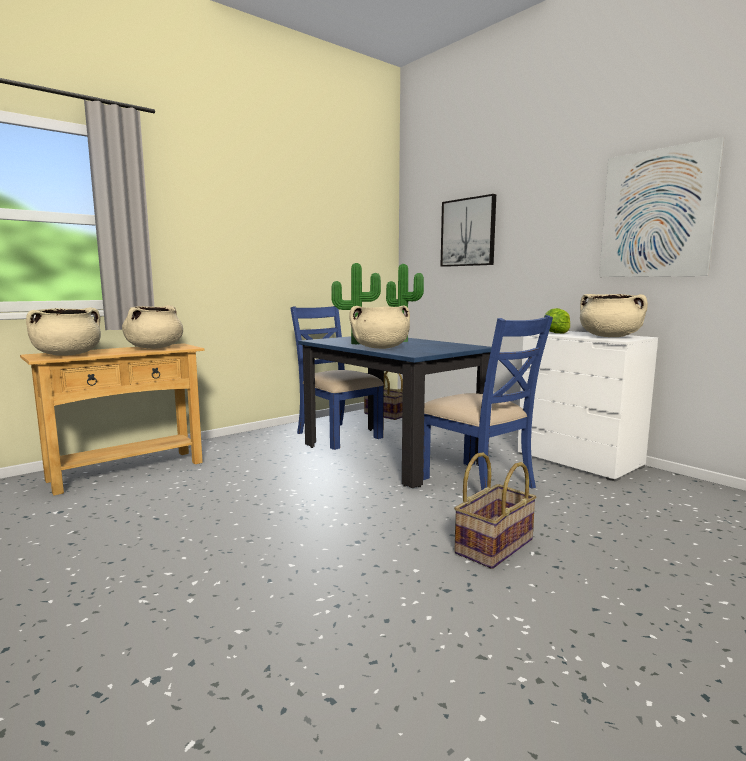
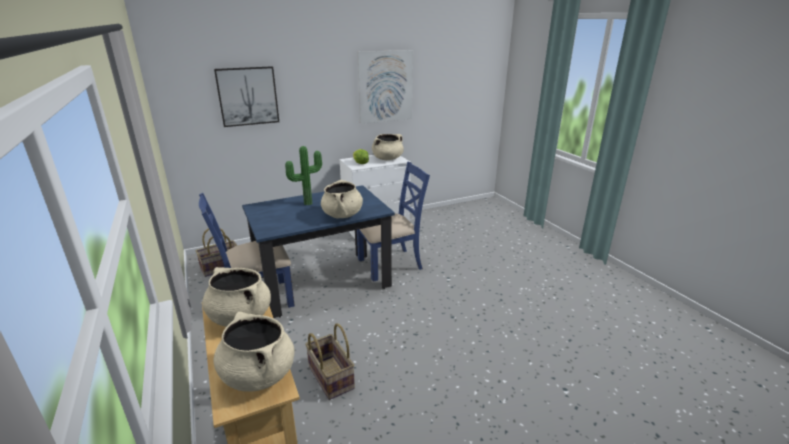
camera: 75 degrees left, 15 degrees up
(356, 343) = (305, 219): potted plant -> none
(493, 545) = (465, 279): basket -> basket (330, 377)

